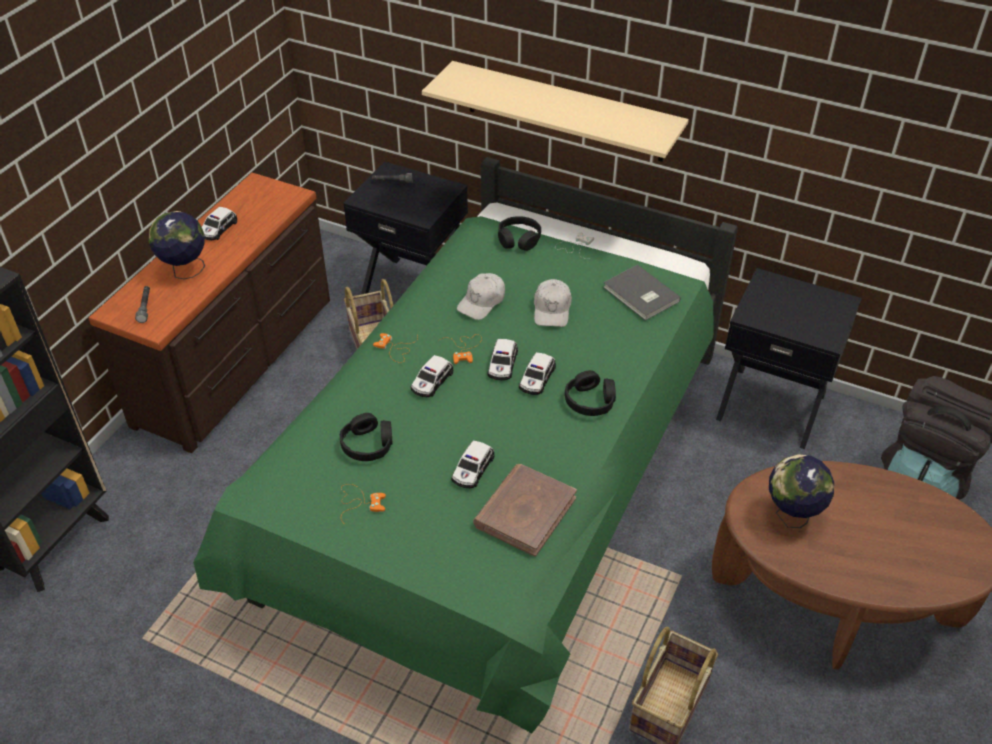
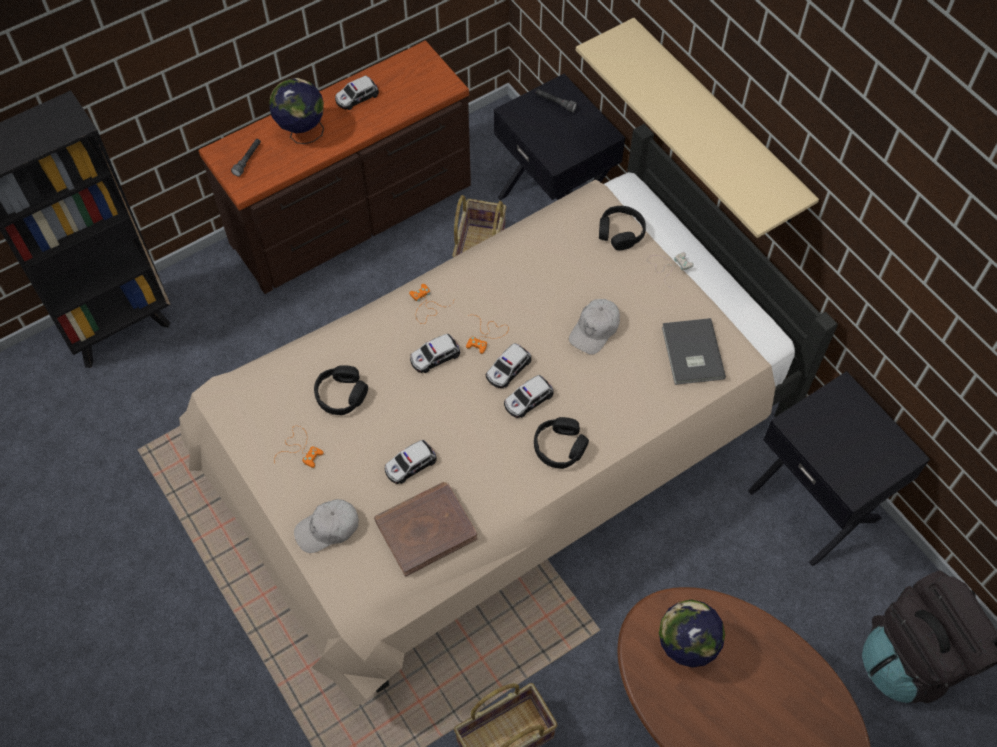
camera: 30 degrees right, 15 degrees up
(482, 302) = (536, 290): white cap -> white cap (328, 529)
(494, 482) = (497, 451): green bed -> beige bed

